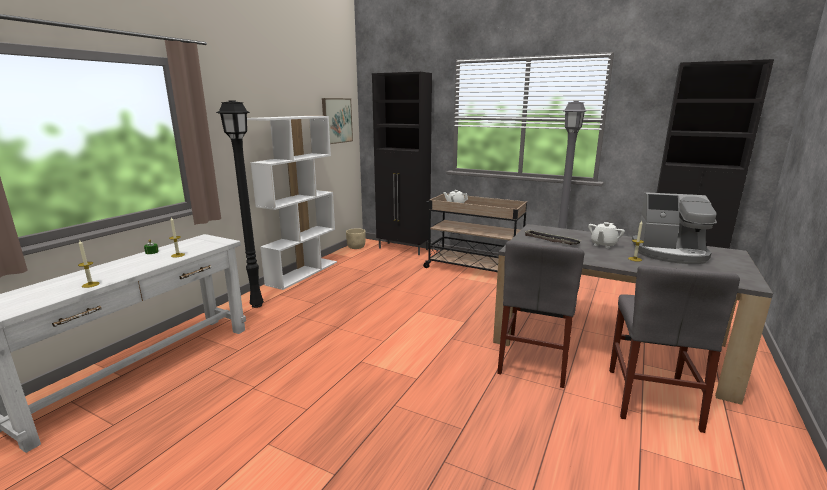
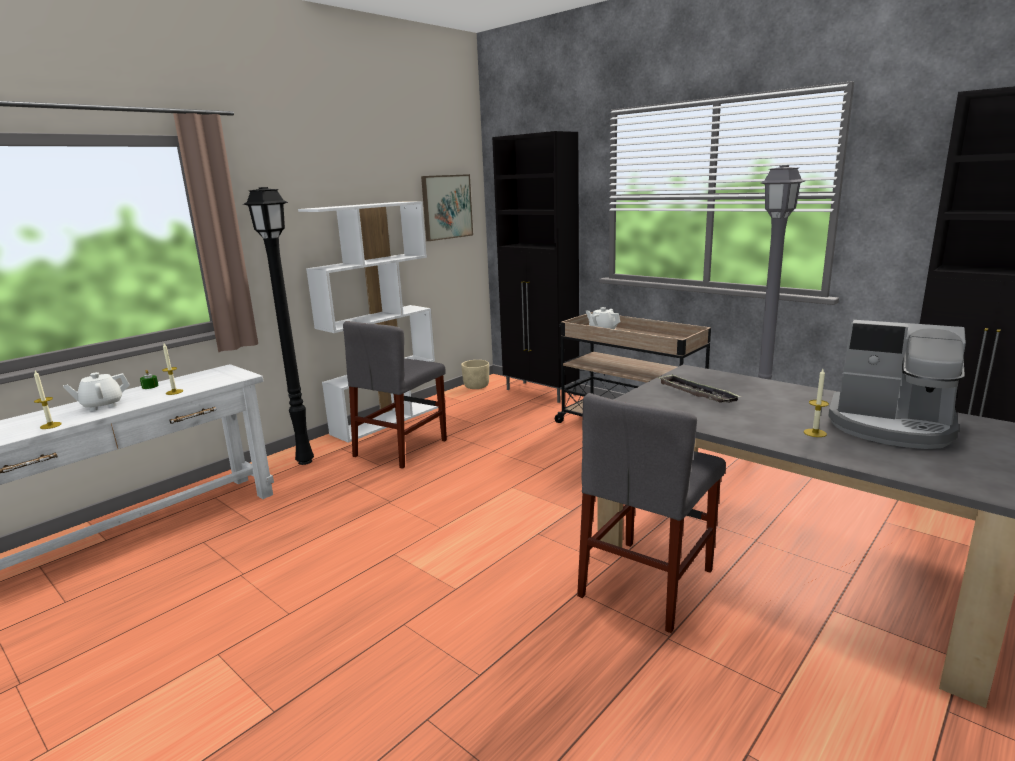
camera: 15 degrees right, 0 degrees up
(603, 245) = (780, 405): white teapot -> white teapot (102, 405)
(651, 398) = (815, 671): grey chair -> grey chair (401, 448)

